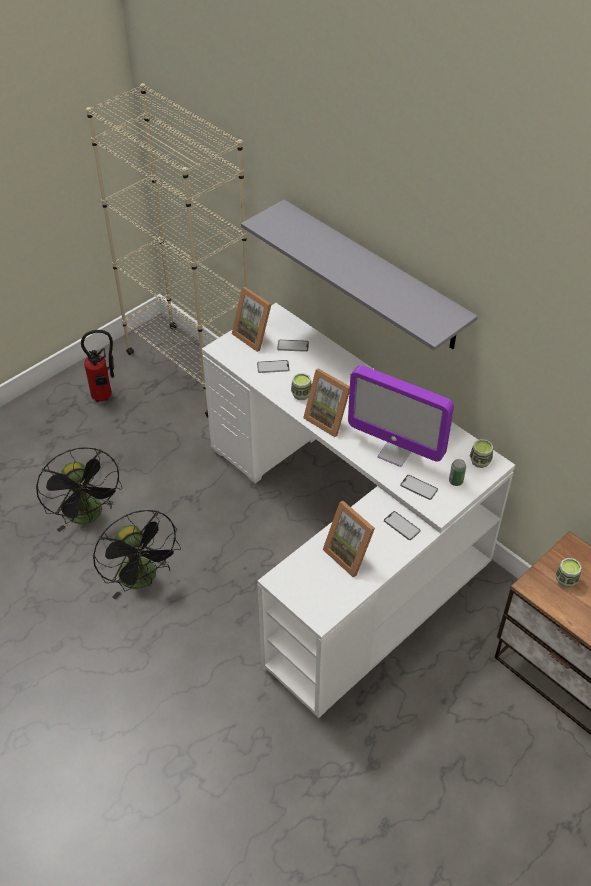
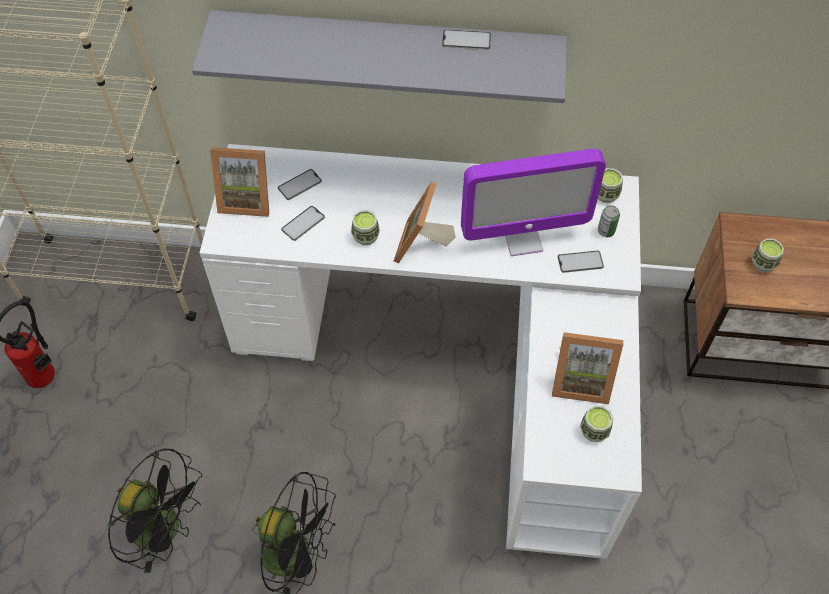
camera: 40 degrees left, 10 degrees up
(328, 585) = (594, 431): none -> cup
(329, 419) = (421, 245): picture frame -> picture frame turned 105 degrees clockwise
(402, 526) = (596, 314): phone -> phone (466, 40)

